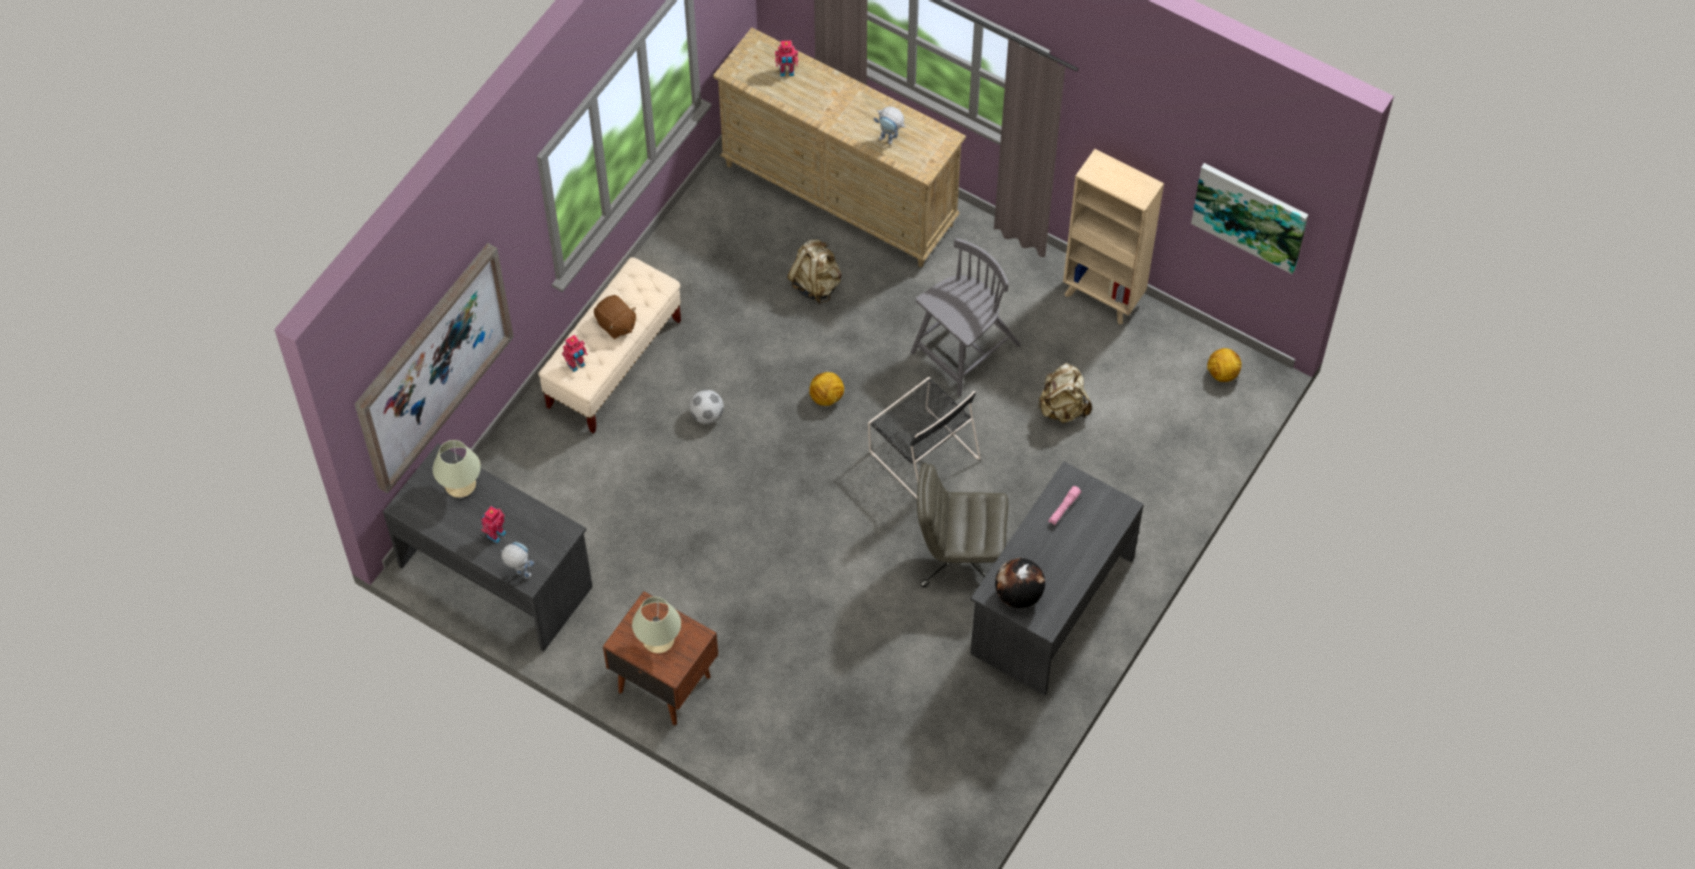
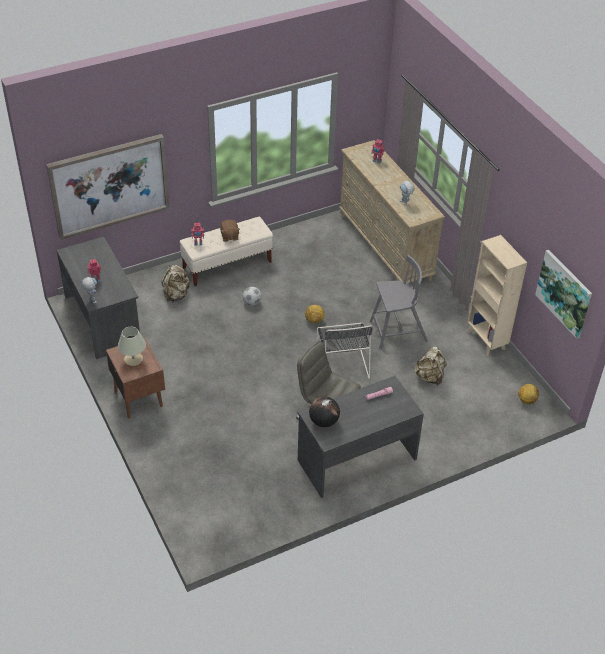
camera: 30 degrees right, 15 degrees down
(460, 484) = (98, 255): beige table lamp -> none
(816, 283) = (346, 275): beige backpack -> beige backpack (176, 294)

